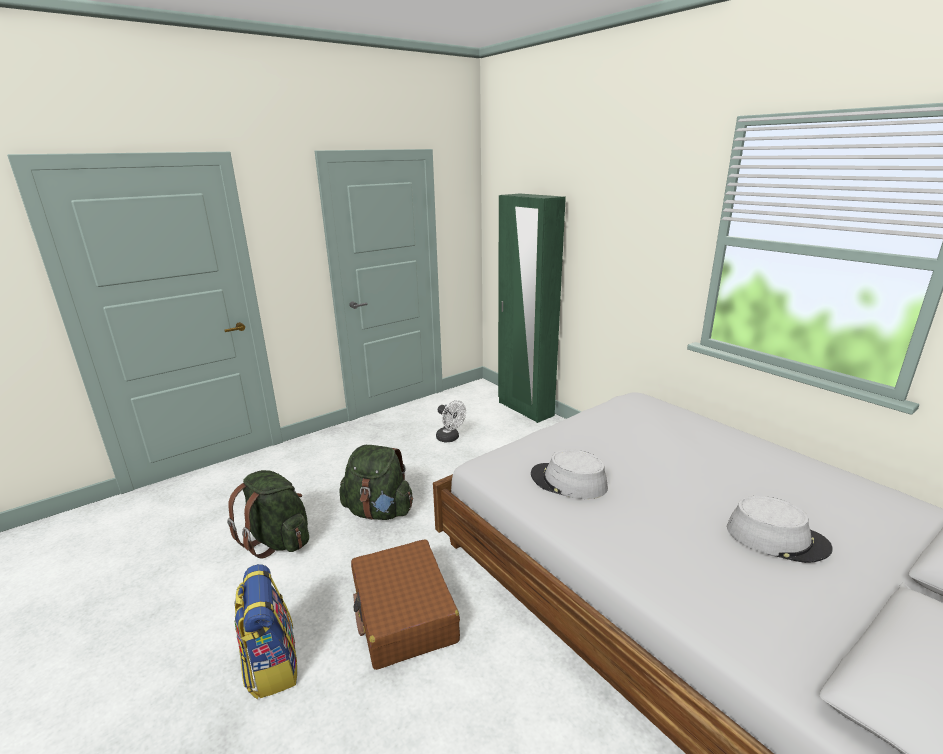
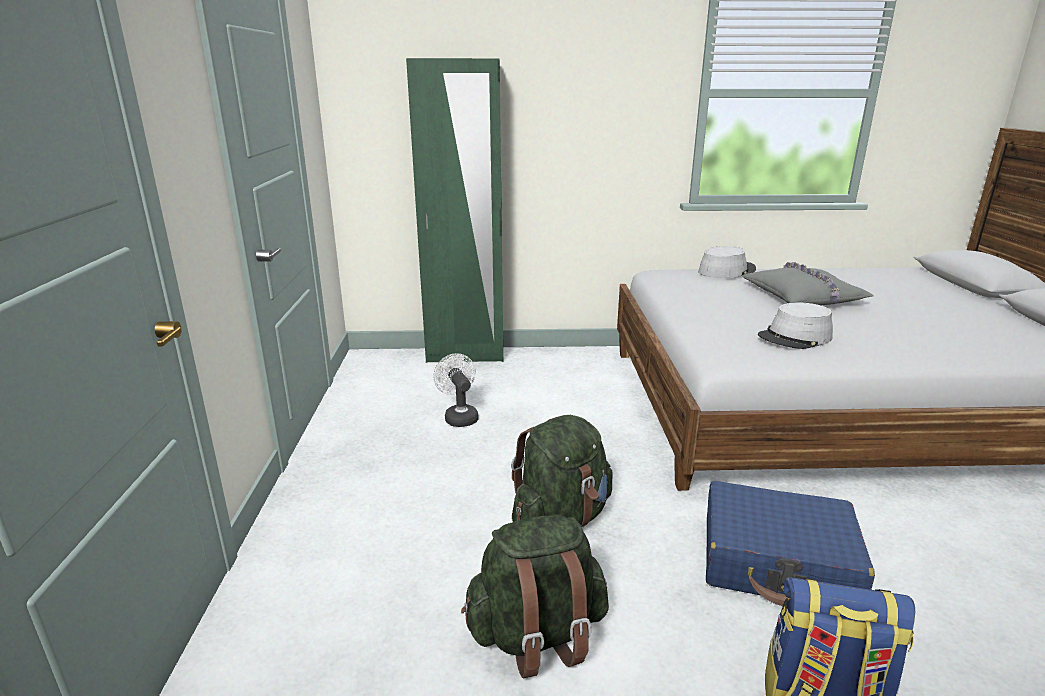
camera: 55 degrees left, 0 degrees up
(404, 614) = (777, 563): brown suitcase -> blue suitcase
(450, 438) = (459, 416): white fan -> white fan turned 105 degrees counterclockwise
(684, 467) = (803, 297): none -> grey pillow
(776, 538) = (921, 308): grey hat -> grey hat (726, 271)

